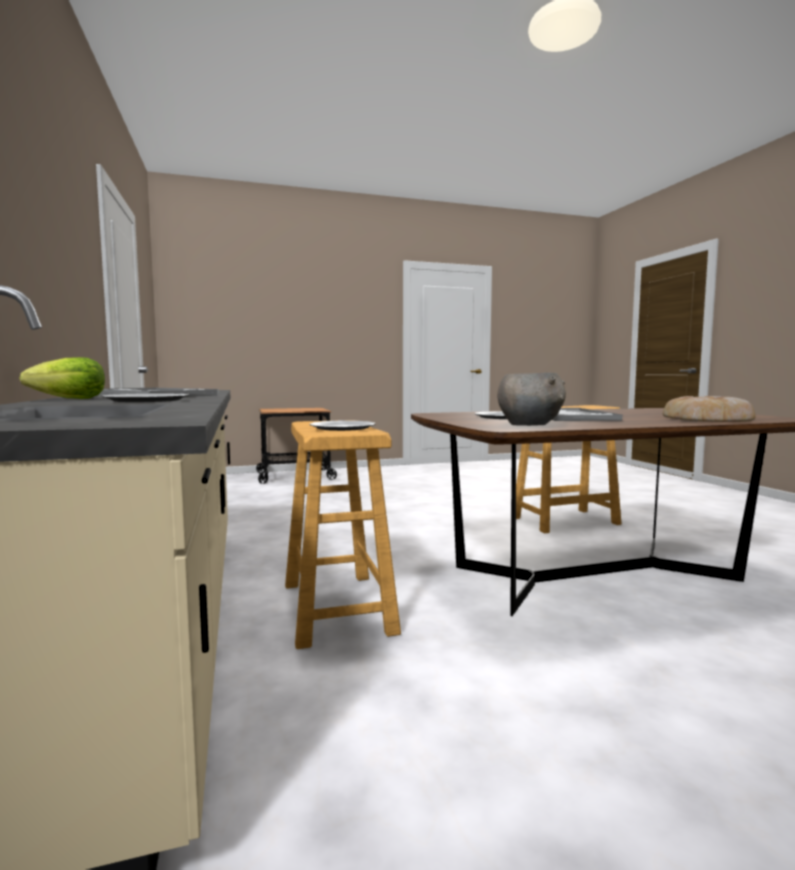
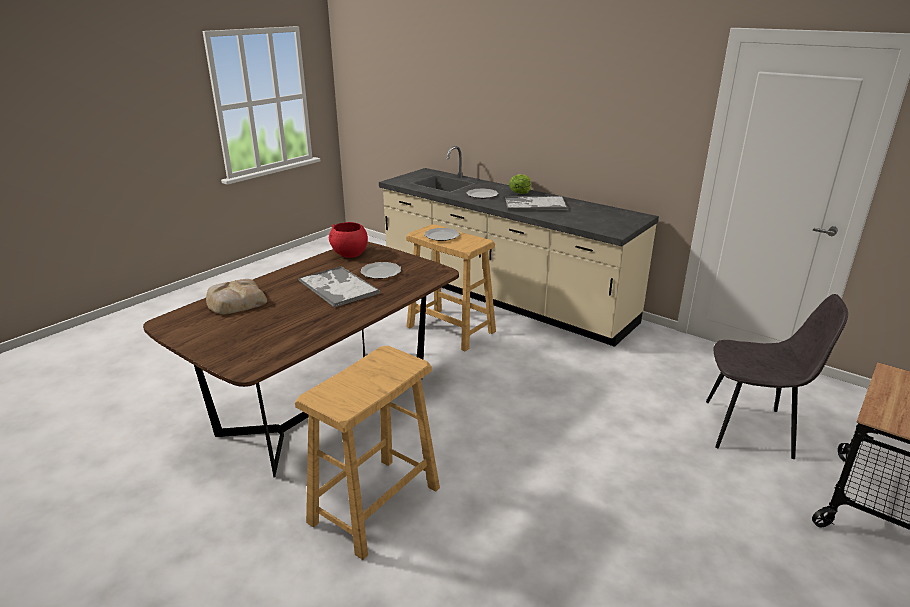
camera: 145 degrees right, 20 degrees up
(270, 495) = (750, 429): none -> grey chair
(529, 425) = (349, 254): grey bowl -> red bowl

